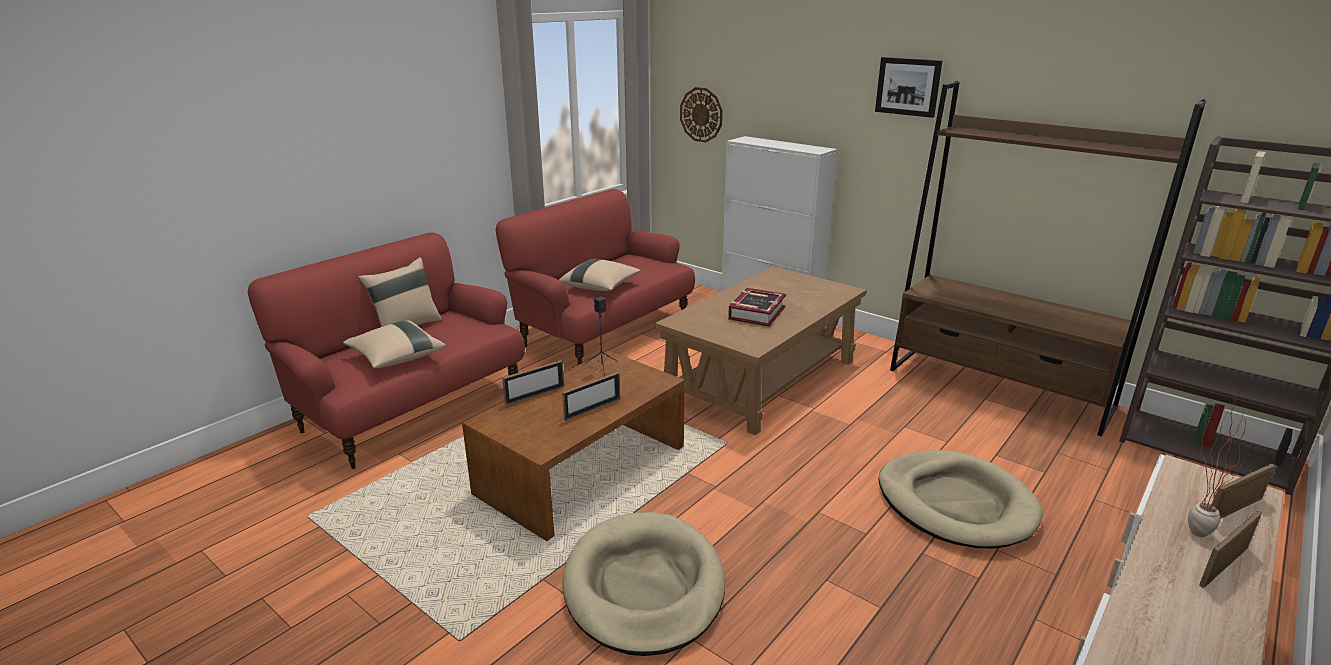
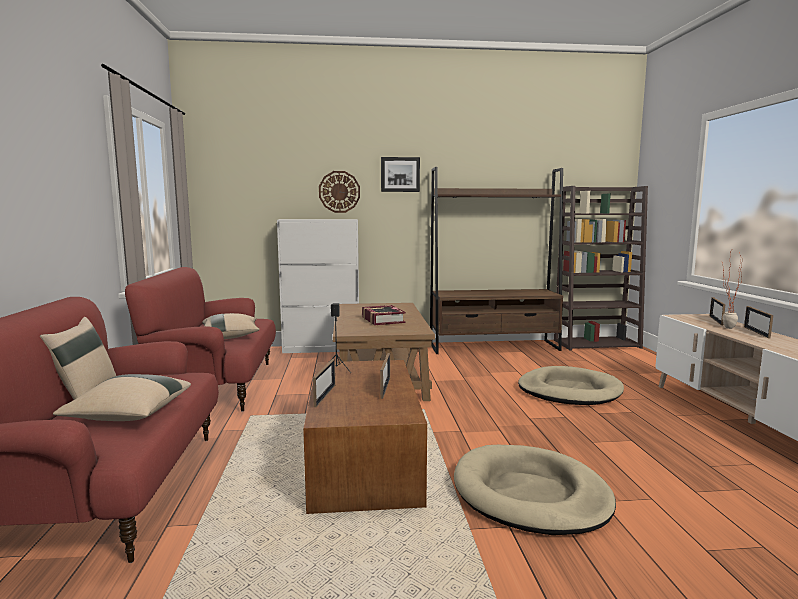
camera: 45 degrees left, 15 degrees down
(701, 114) = (235, 208): wall clock -> wall clock (339, 192)

